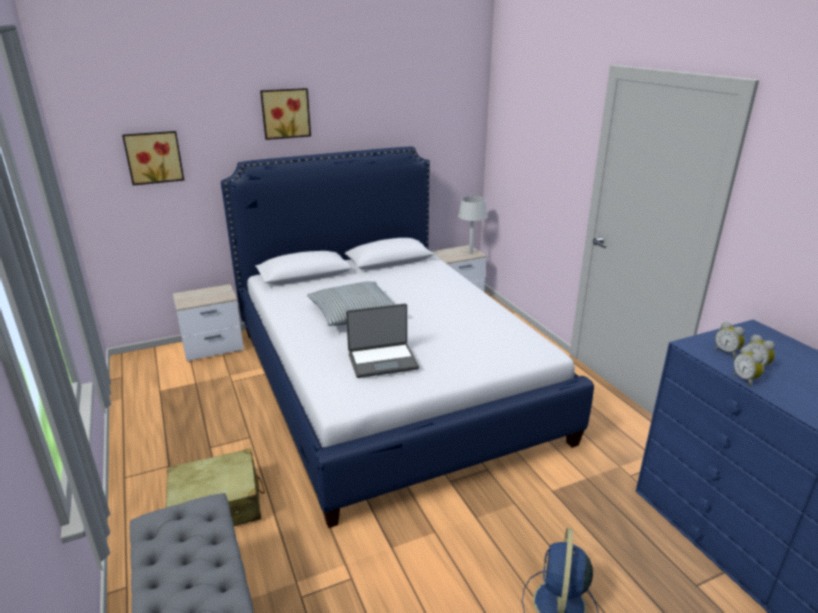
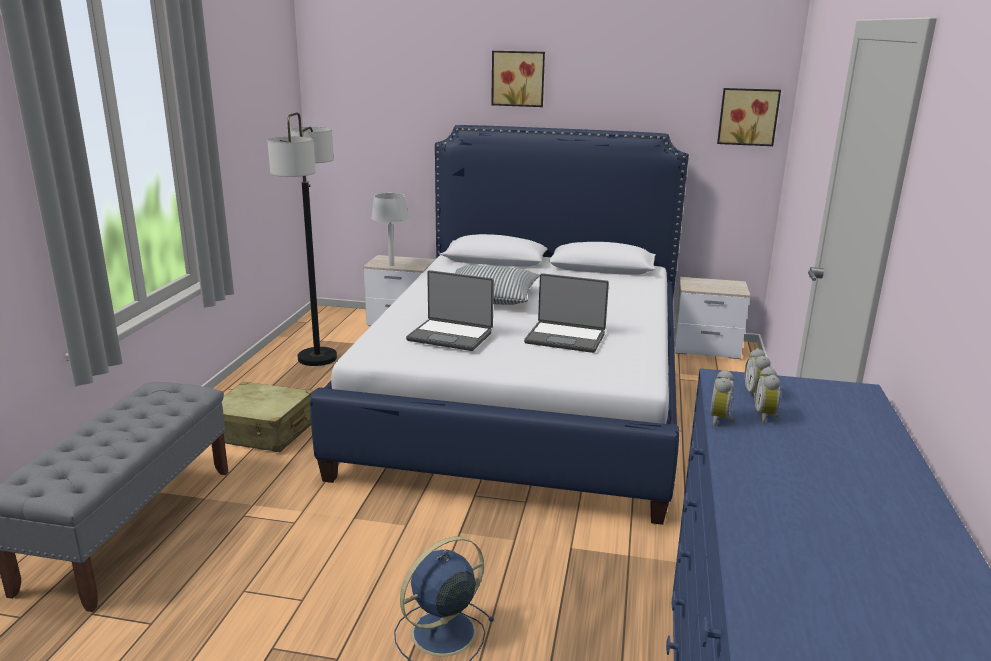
camera: 35 degrees right, 5 degrees down
(154, 157) = (381, 111): picture -> picture (748, 116)
(178, 410) = (317, 358): none -> floor lamp
(456, 332) = (565, 338): none -> laptop
(470, 252) = (733, 288): grey table lamp -> grey table lamp (391, 265)

